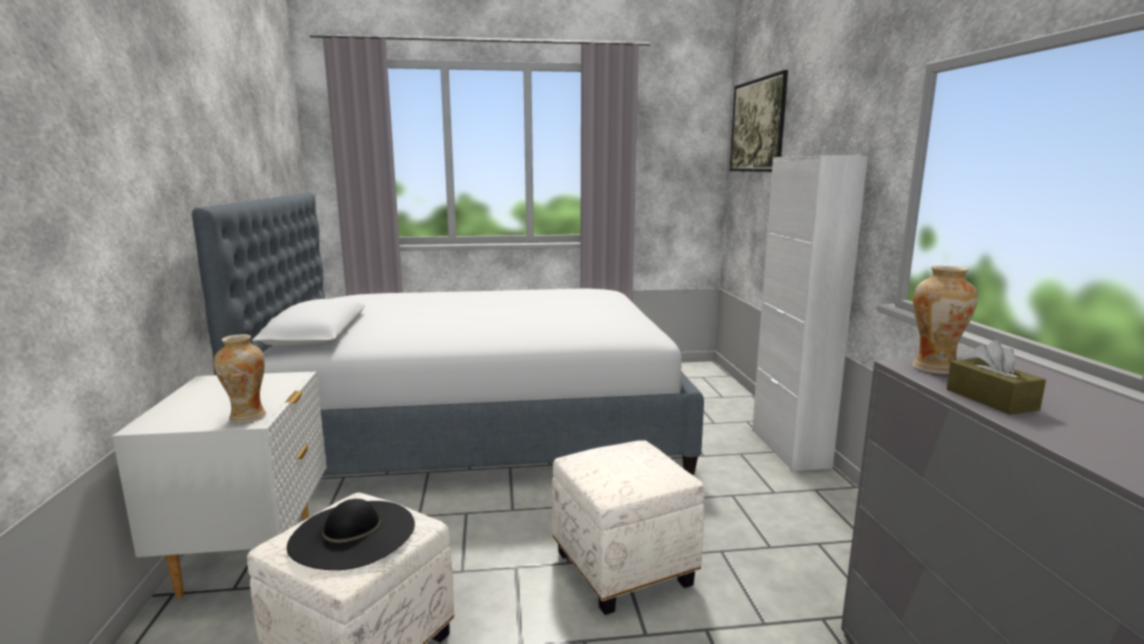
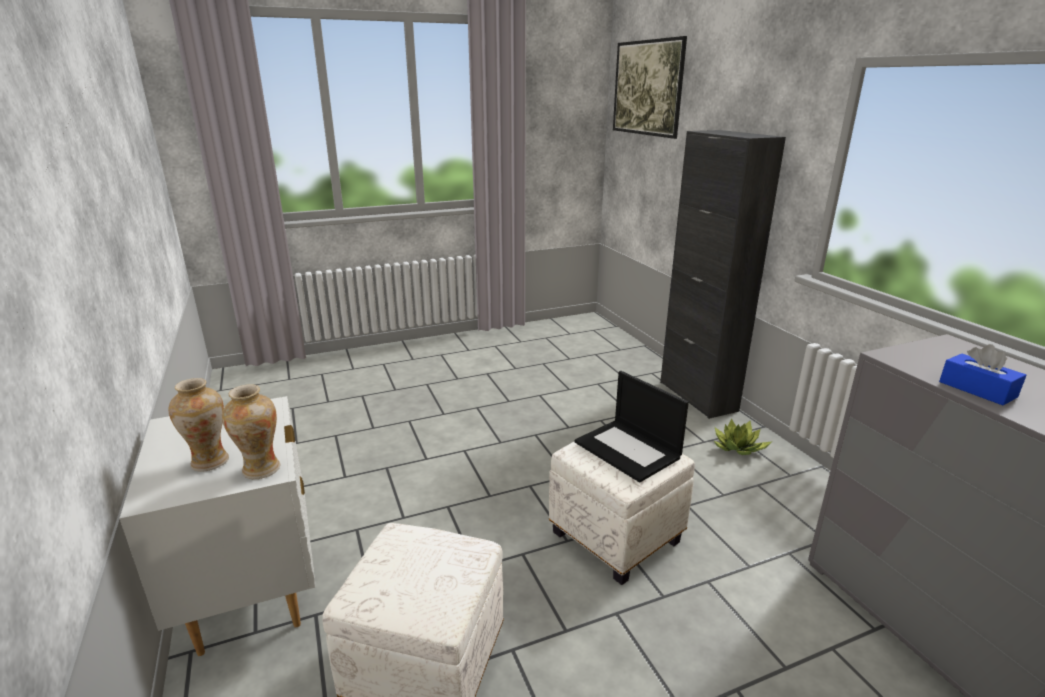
camera: 15 degrees left, 10 degrees up
(352, 534) = (422, 573): black hat -> none
(478, 424) = (409, 406): bed -> none
(633, 464) = (628, 450): none -> laptop
(789, 448) = (697, 396): white cabinet -> black cabinet
(813, 503) = (738, 447): none -> potted plant
(934, 368) = (911, 357): vase -> vase (210, 461)
(991, 399) = (977, 389): brown tissue box -> blue tissue box

